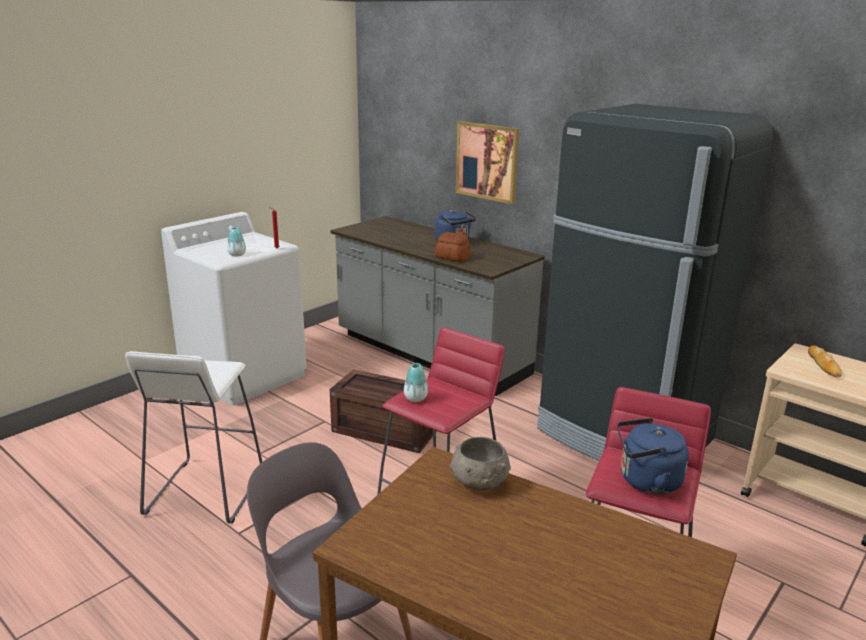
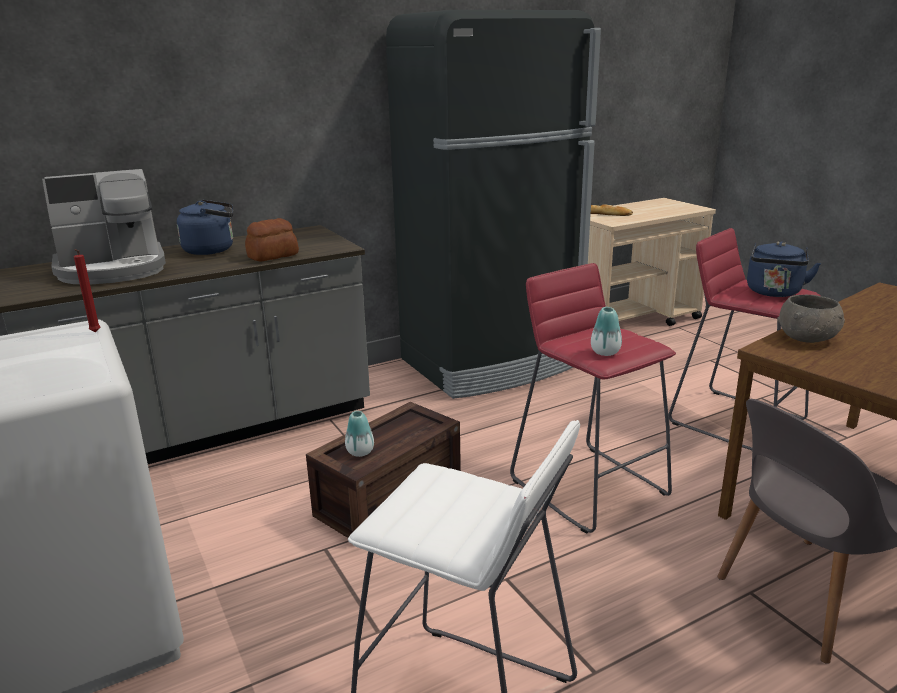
camera: 70 degrees left, 0 degrees up
(237, 255) = (78, 365): vase -> vase (360, 452)
(399, 233) = (113, 269): none -> coffee machine
(487, 161) = (201, 124): picture -> none

